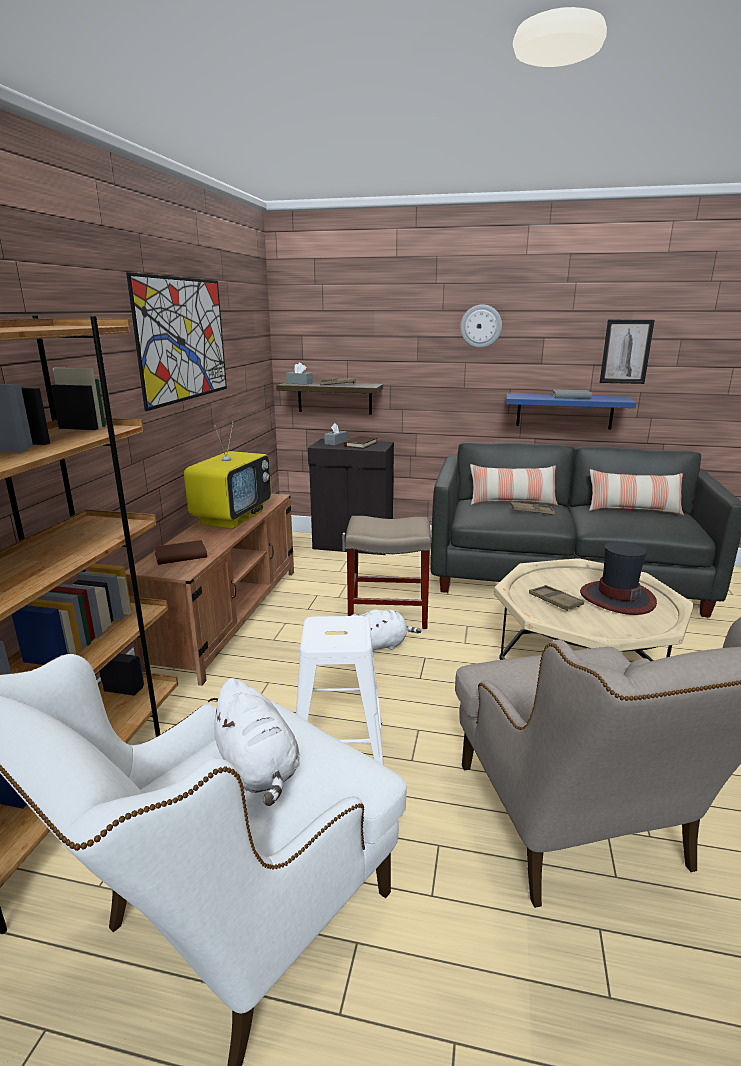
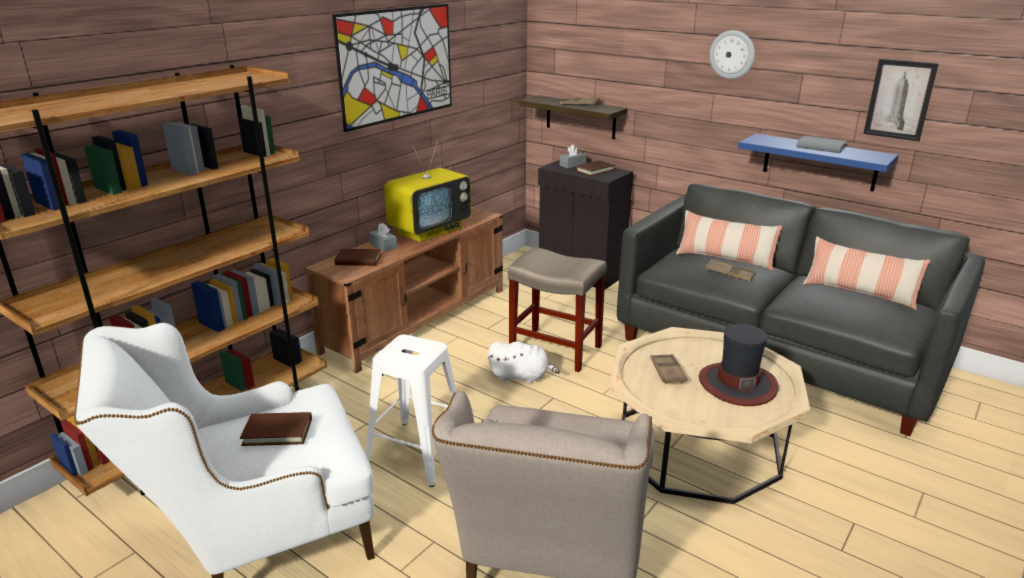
camera: 25 degrees right, 5 degrees up
(258, 768) = (277, 432): white plush toy -> brown book
(299, 383) = (545, 99): grey tissue box -> grey tissue box (383, 246)

